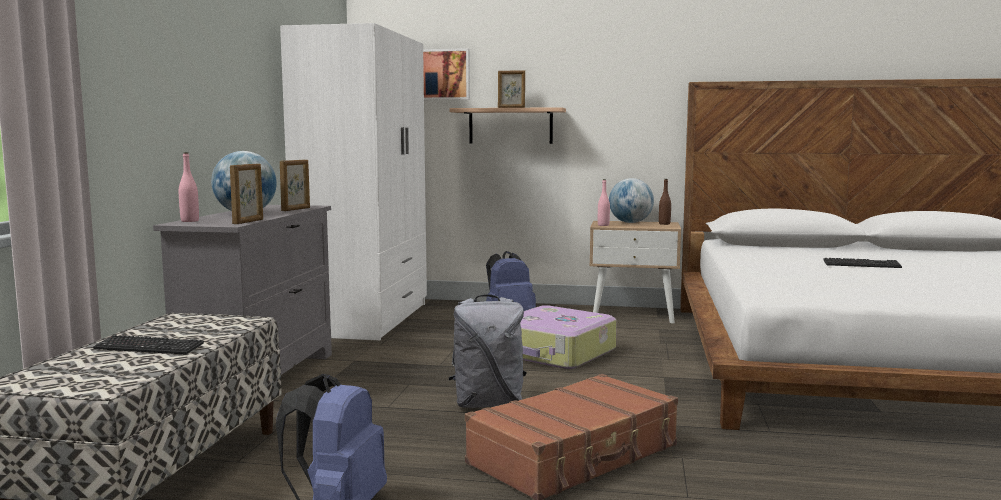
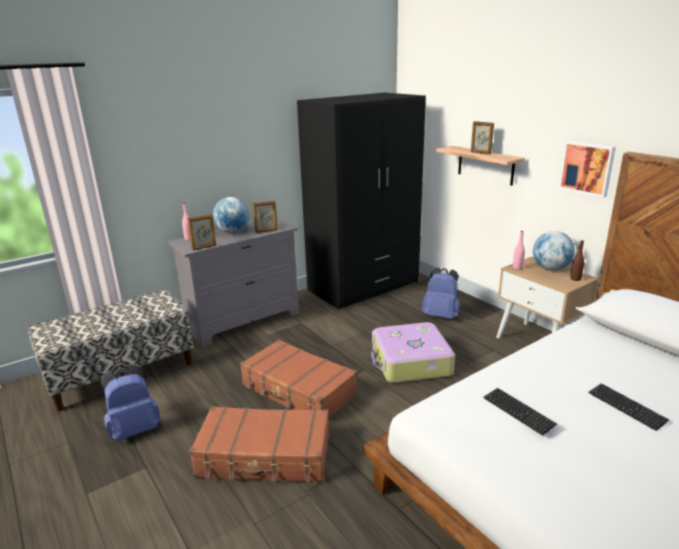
camera: 45 degrees right, 15 degrees up
(149, 347) = (108, 318): keyboard -> keyboard (518, 412)
(366, 319) = (364, 286): white wardrobe -> black wardrobe
(445, 74) = (448, 117): picture -> picture (587, 168)
(488, 403) = (298, 390): grey backpack -> brown suitcase

